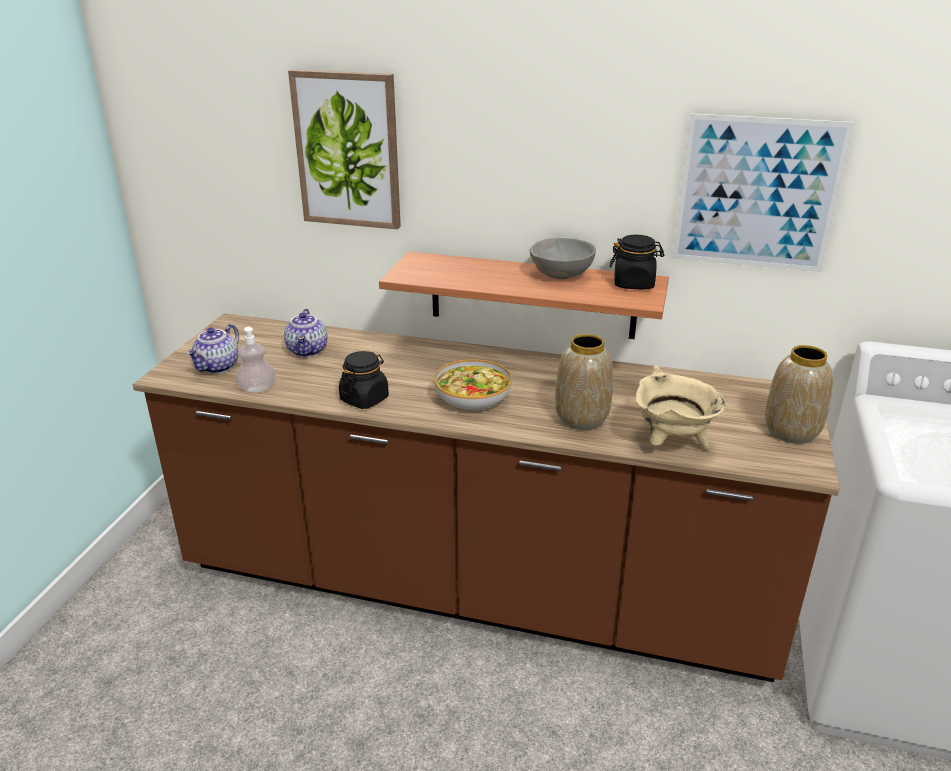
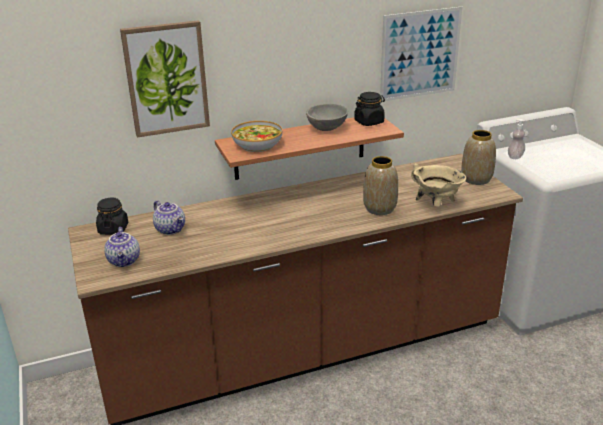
camera: 35 degrees left, 0 degrees up
(257, 389) = (174, 263): soap dispenser -> soap dispenser (515, 157)
(364, 399) = (251, 243): black jar -> black jar (113, 229)
(472, 399) = (311, 220): bowl -> bowl (257, 145)

